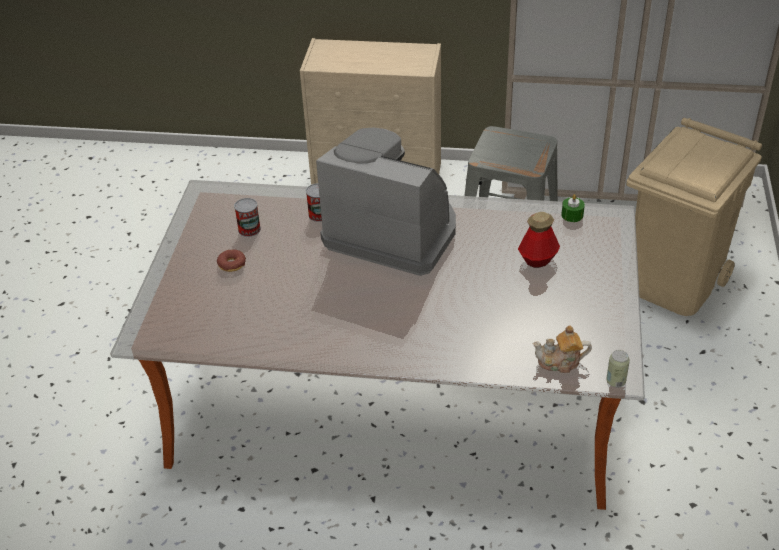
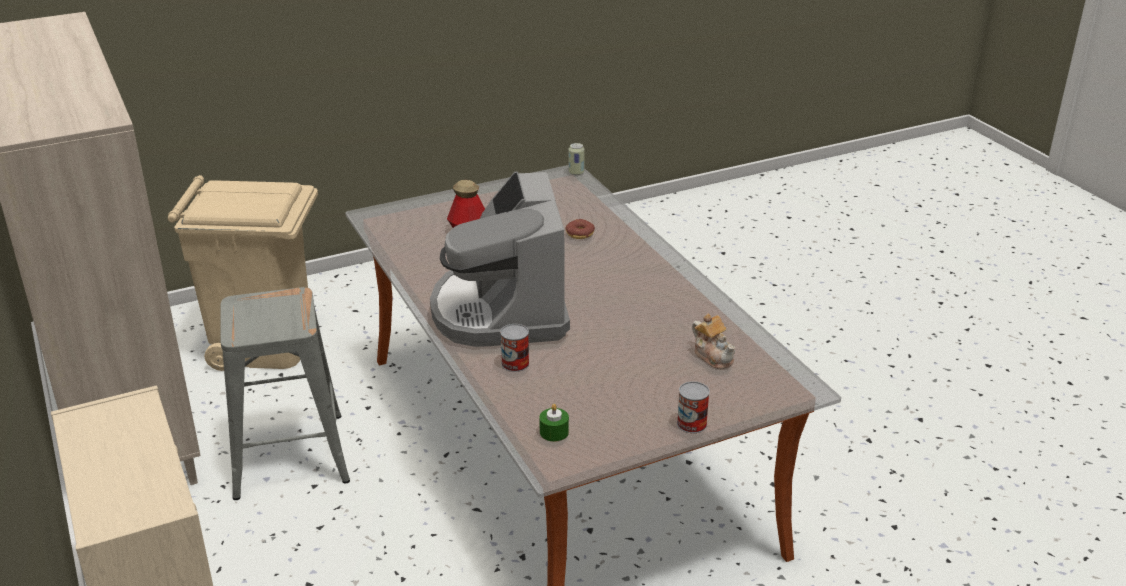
camera: 125 degrees left, 10 degrees down
(231, 264) = (648, 383): donut -> donut (580, 233)
(249, 229) = (585, 398): can -> can (691, 424)
(560, 362) = (581, 194): teapot -> teapot (713, 356)
(572, 215) = (387, 232): green candle -> green candle (554, 432)

